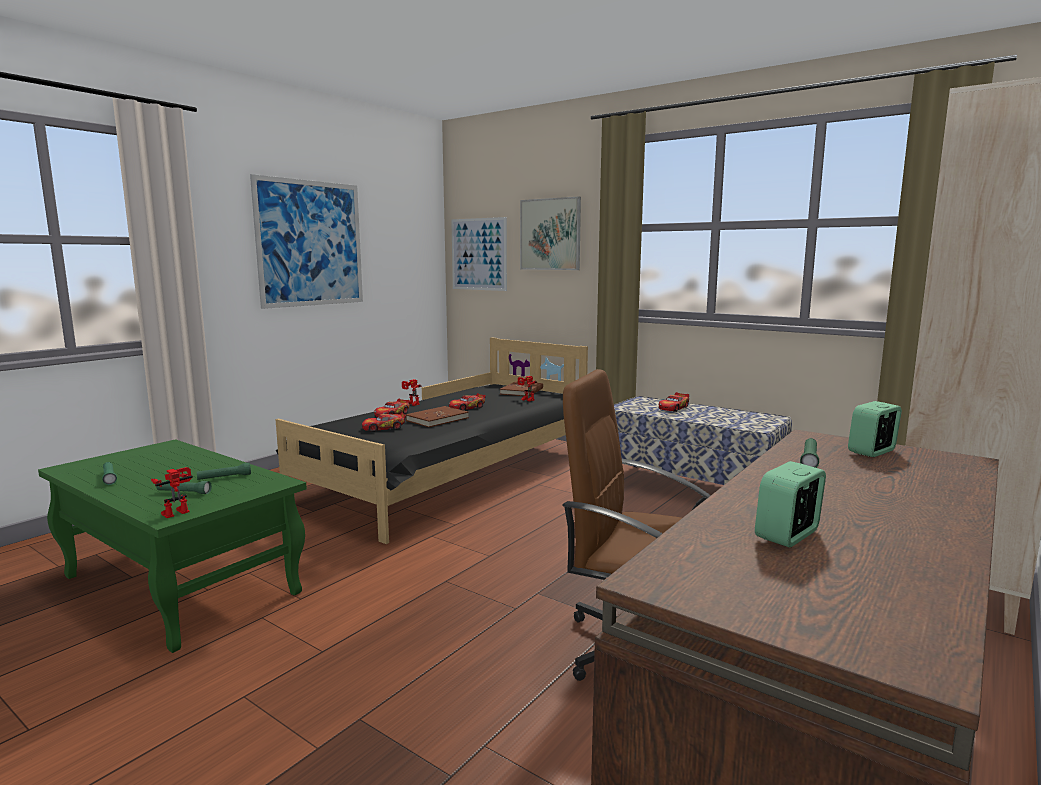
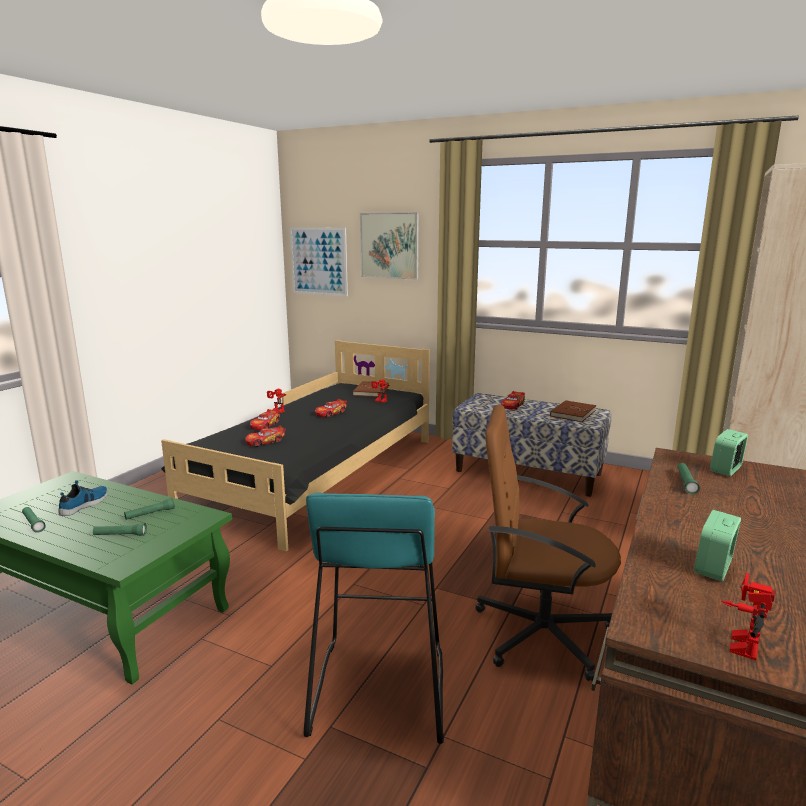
camera: 10 degrees left, 5 degrees up
(168, 466) = (85, 504): none -> shoe
(176, 511) = (126, 558): toy robot -> toy robot (738, 643)
(310, 243) = (166, 260): picture -> none
(427, 689) = (378, 691): none -> turquoise stool
(437, 419) = (310, 428): brown book -> brown book (572, 413)

